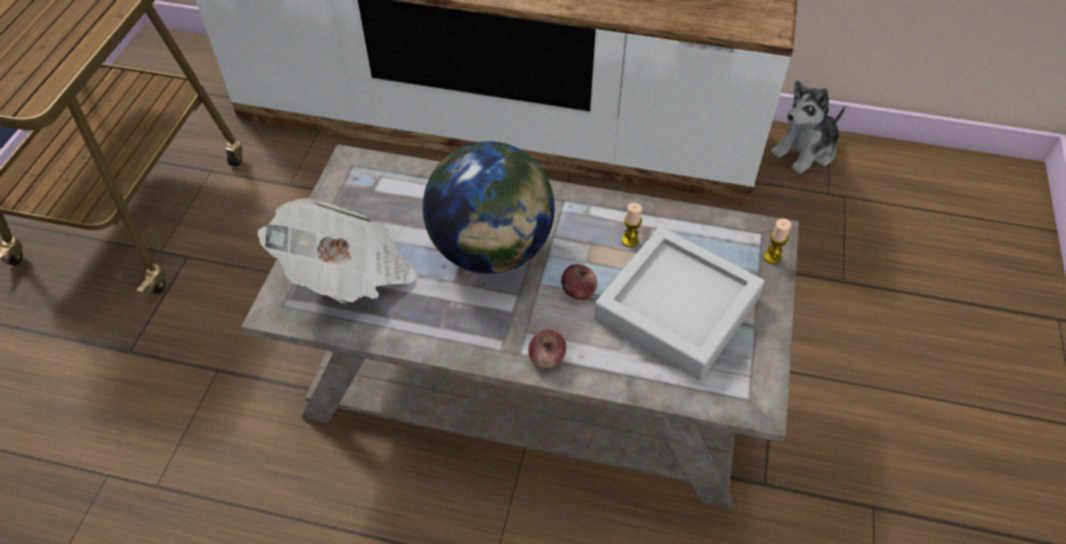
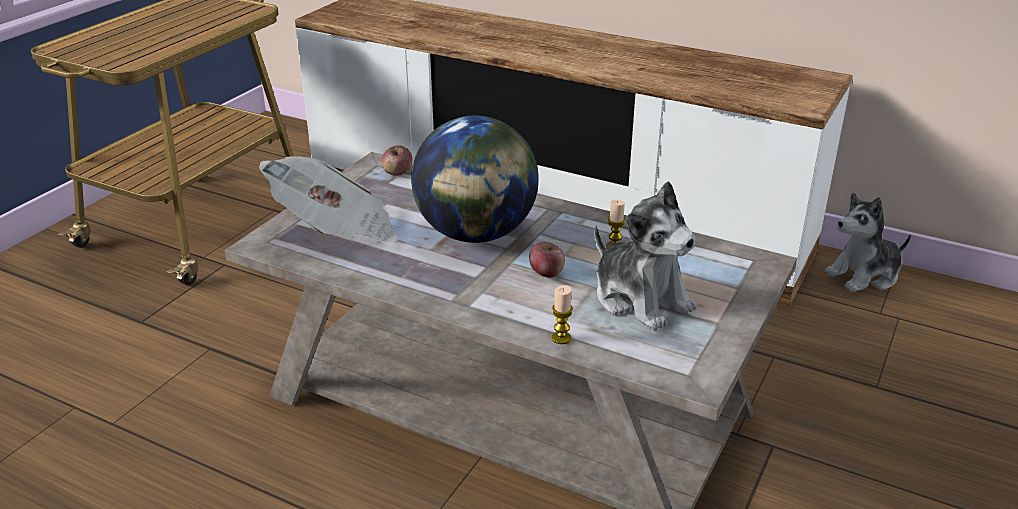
camera: 15 degrees right, 20 degrees down
(547, 358) = (493, 313): apple -> apple (397, 172)
(677, 308) = (641, 299): grey tray -> plush toy
(772, 257) = (757, 278): candle -> candle (561, 338)

